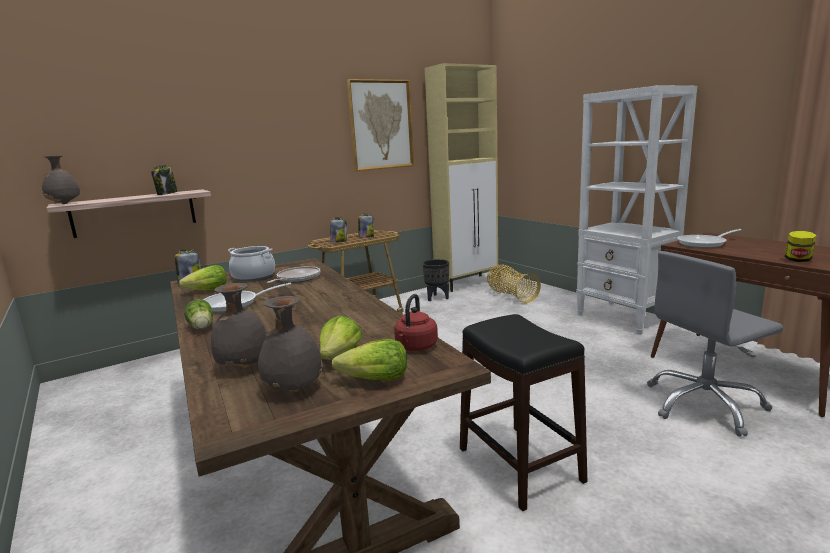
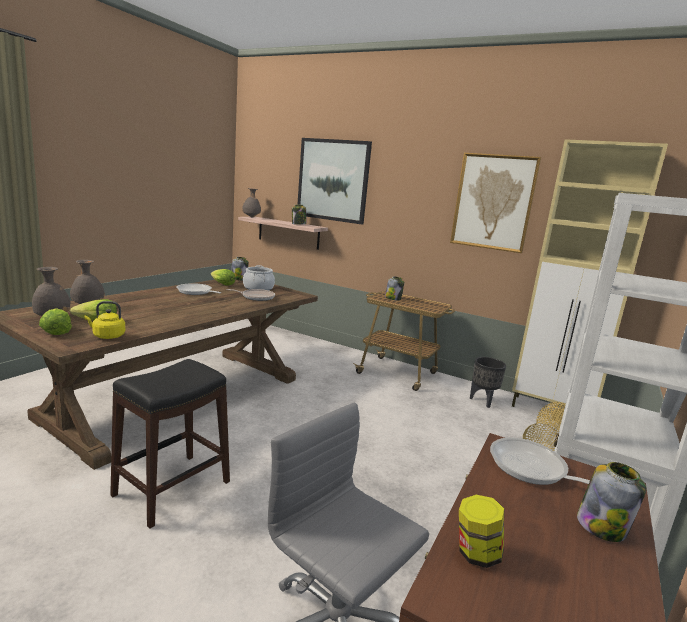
camera: 60 degrees right, 0 degrees up
(194, 125) = (333, 180): none -> picture
(201, 327) = (152, 292): lettuce -> none
(366, 237) = (419, 304): jar -> jar (602, 526)
(415, 347) = (107, 336): red kettle -> yellow kettle

